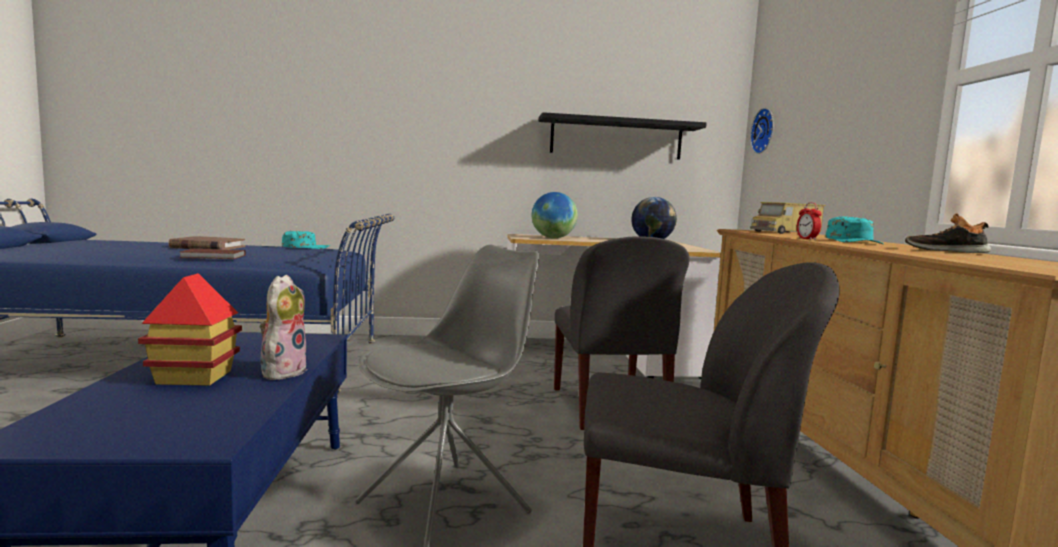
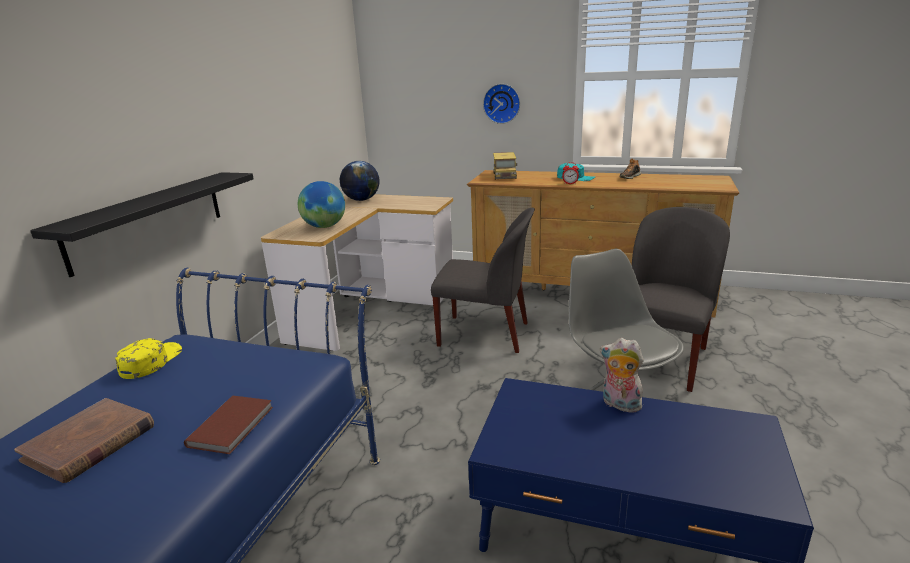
camera: 65 degrees left, 15 degrees up
(194, 377) = (635, 444): toy house -> none
(306, 247) = (150, 362): turquoise cap -> yellow cap
(616, 138) = (301, 109): black shelf -> black shelf (149, 219)
(765, 131) = (393, 87): wall clock -> wall clock (502, 103)

